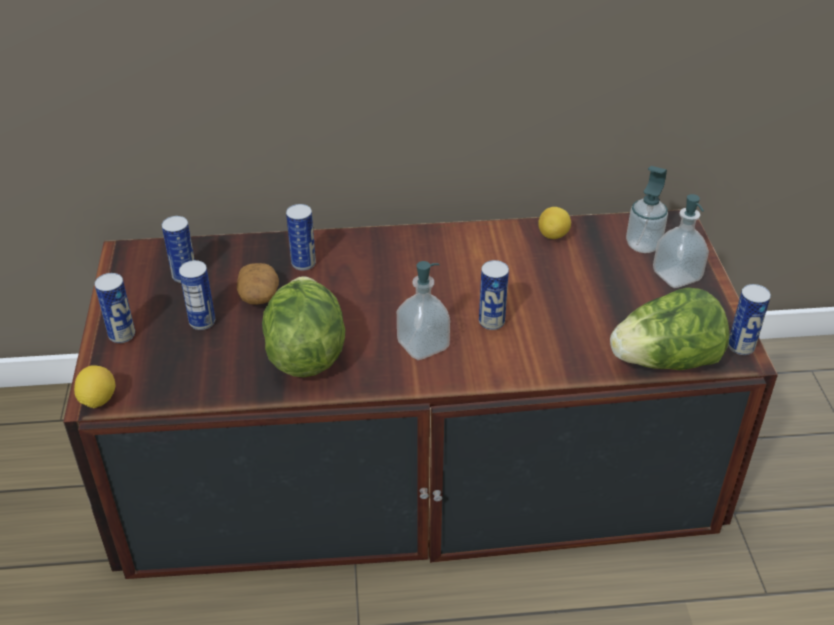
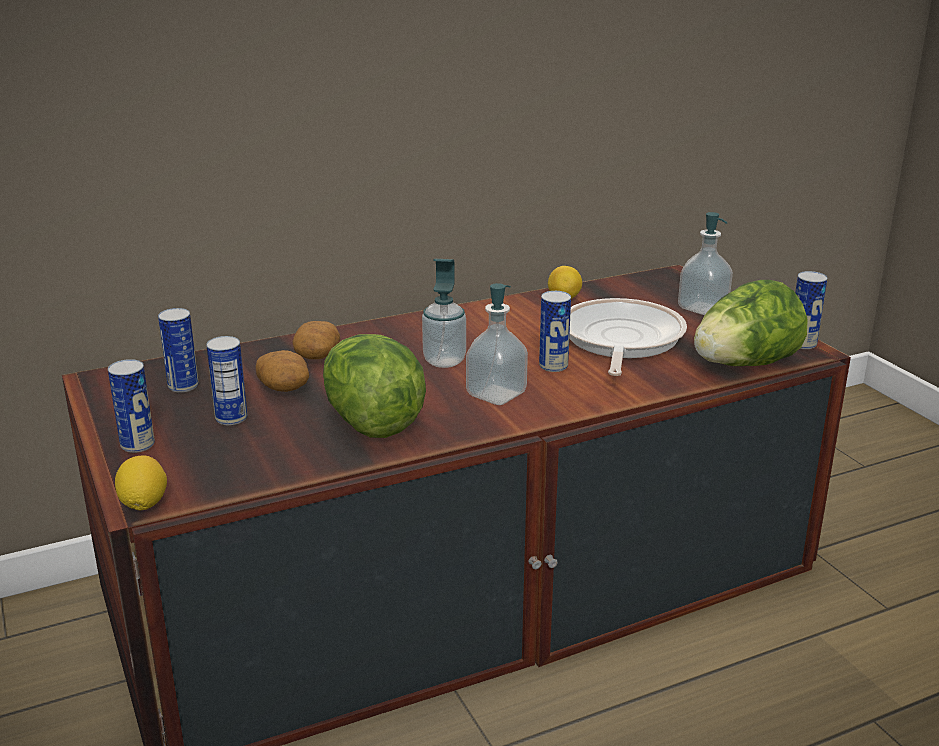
camera: 20 degrees left, 15 degrees down
(303, 263) = (317, 356): can -> potato
(571, 302) = (620, 340): none -> frying pan
(643, 245) = (654, 293): soap dispenser -> soap dispenser (444, 361)

